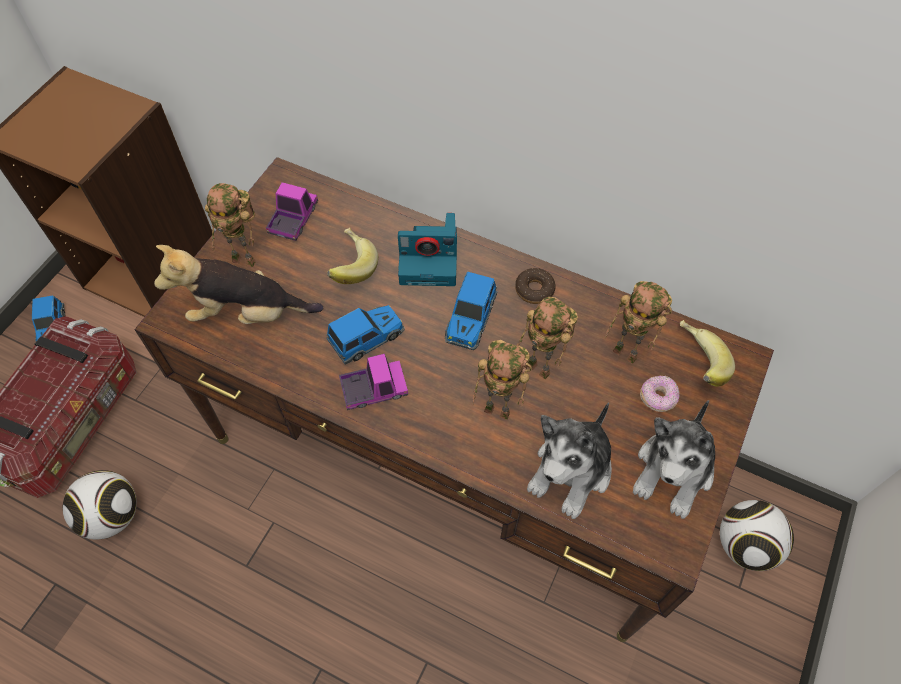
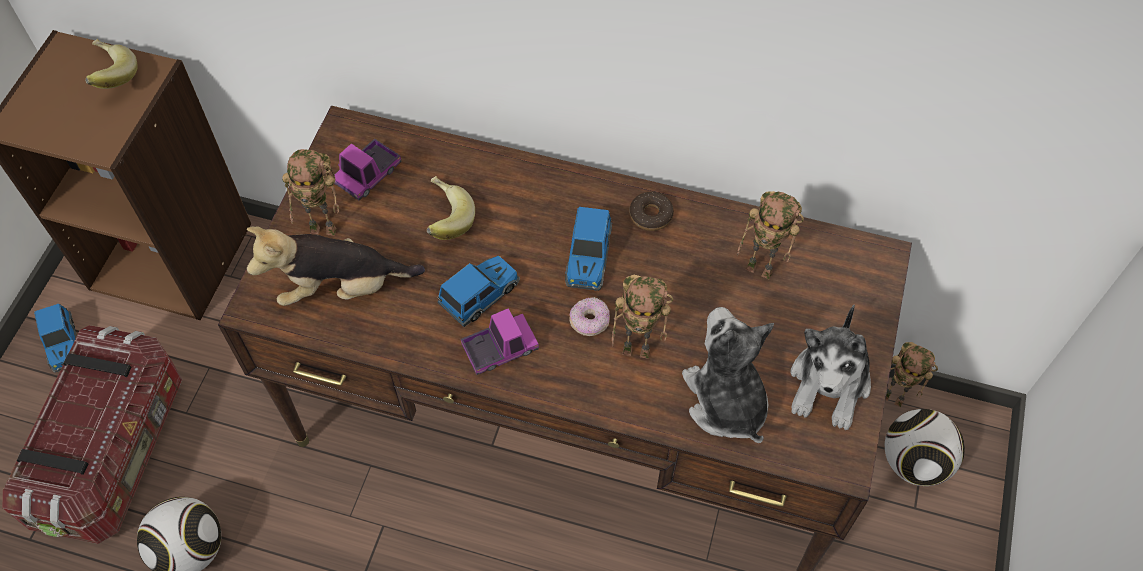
camera: 10 degrees left, 0 degrees up
(293, 219) = (368, 175): toy truck -> toy truck turned 150 degrees counterclockwise
(430, 260) = (531, 199): camera -> none
(541, 368) = (674, 299): toy robot -> toy robot (894, 398)
(571, 471) = (725, 401): plush toy -> plush toy turned 135 degrees clockwise
(658, 398) = (801, 311): donut -> donut (589, 322)
(695, 363) = (833, 269): banana -> banana (110, 77)

